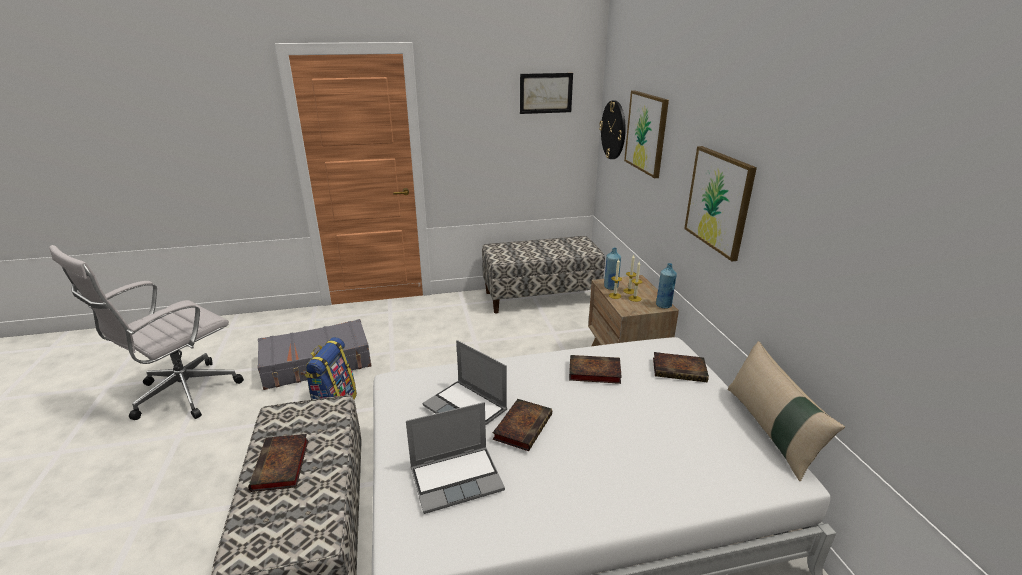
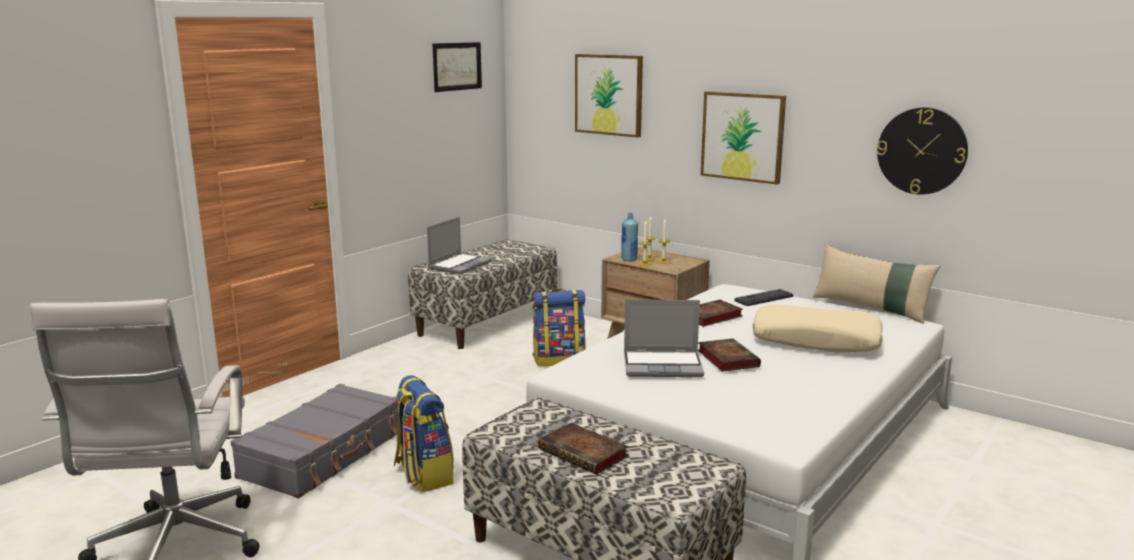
camera: 40 degrees left, 10 degrees down
(457, 478) = (740, 399): laptop -> laptop (460, 265)
(540, 348) = (559, 359): none -> backpack
(613, 130) = (540, 103): wall clock -> wall clock (921, 151)
(638, 445) = (816, 341): none -> beige pillow
(663, 305) = (693, 260): blue bottle -> none
(680, 370) = (763, 298): book -> keyboard

